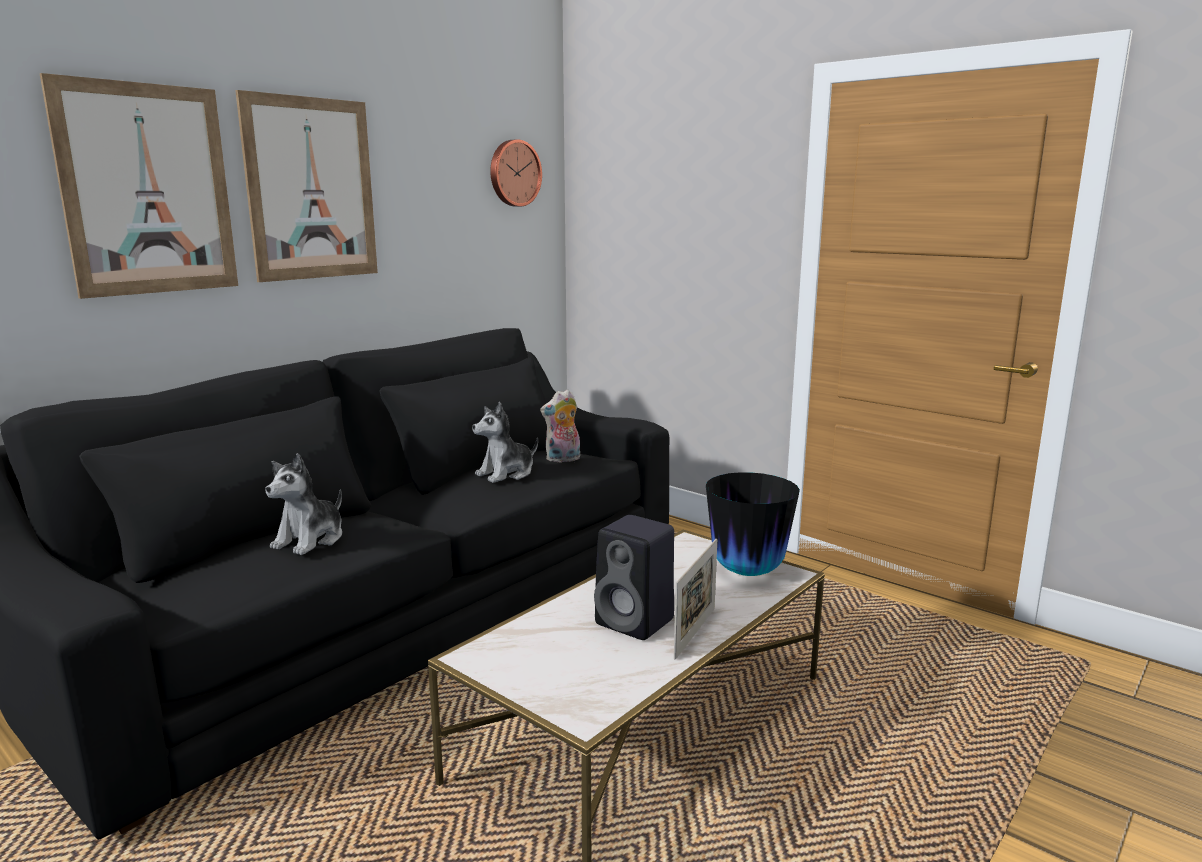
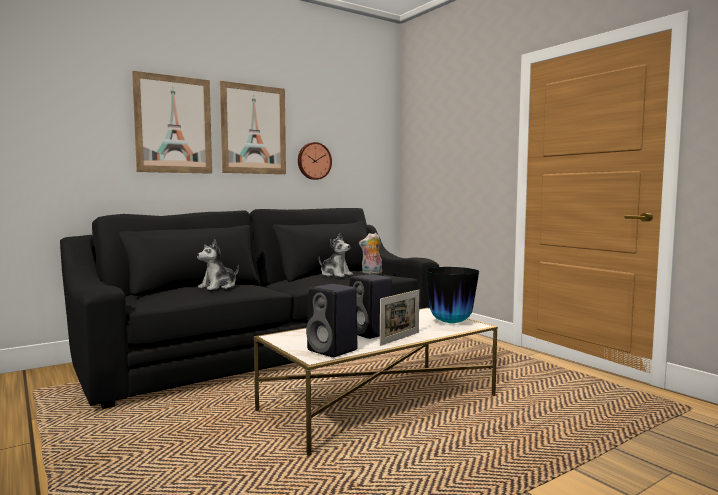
camera: 15 degrees right, 10 degrees down
(506, 473) = (335, 274): plush toy -> plush toy turned 120 degrees counterclockwise
(514, 173) = (368, 128): wall clock -> wall clock (313, 161)
(604, 688) = (334, 350): none -> black speaker

